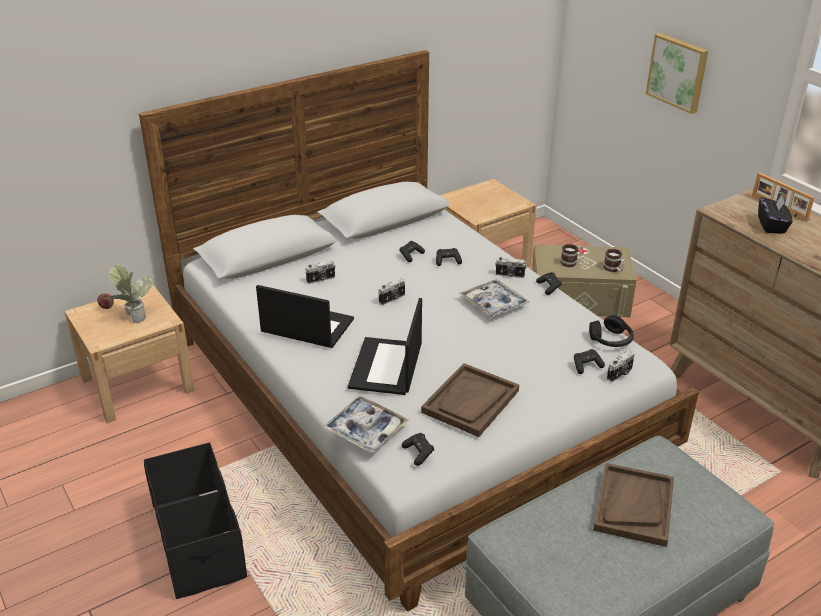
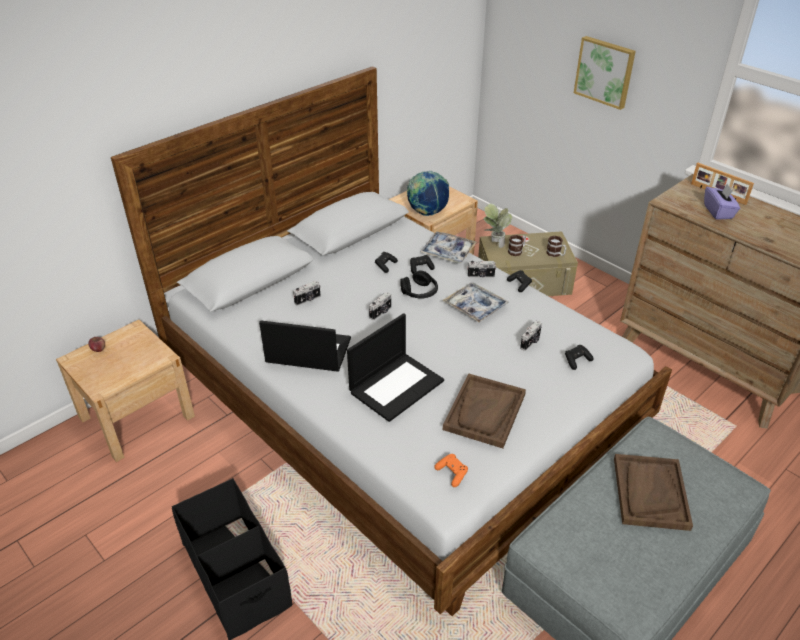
camera: 10 degrees left, 5 degrees up
(133, 316) = (128, 357): potted plant -> potted plant (494, 243)
(366, 430) = (395, 456): tray -> tray (448, 252)
(386, 367) = (396, 385): laptop -> laptop turned 135 degrees counterclockwise
(418, 453) = (452, 473): black game controller -> orange game controller
(476, 212) = (427, 213): none -> globe
(611, 340) = (589, 331): black headphones -> black headphones (419, 292)
(620, 374) = (608, 365): camera -> camera (531, 342)
(772, 225) = (718, 212): black tissue box -> purple tissue box

